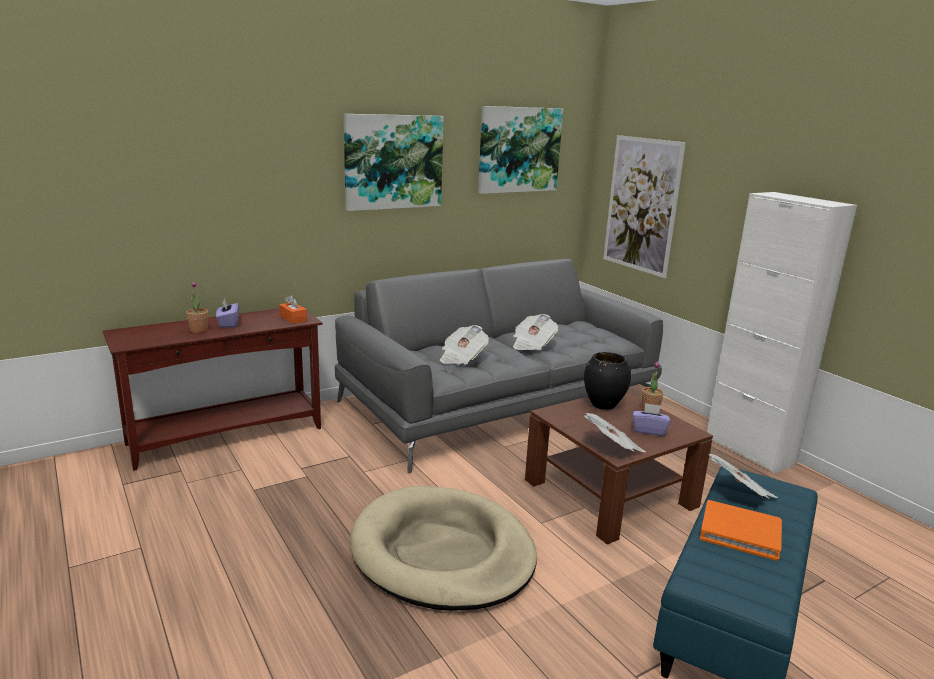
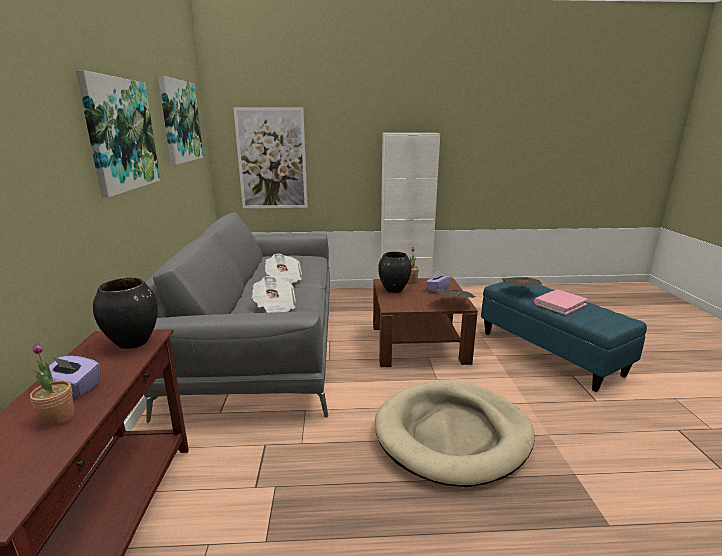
camera: 60 degrees left, 0 degrees up
(293, 318) = (134, 342): orange tissue box -> black vase
(740, 533) = (560, 304): orange book -> pink book

